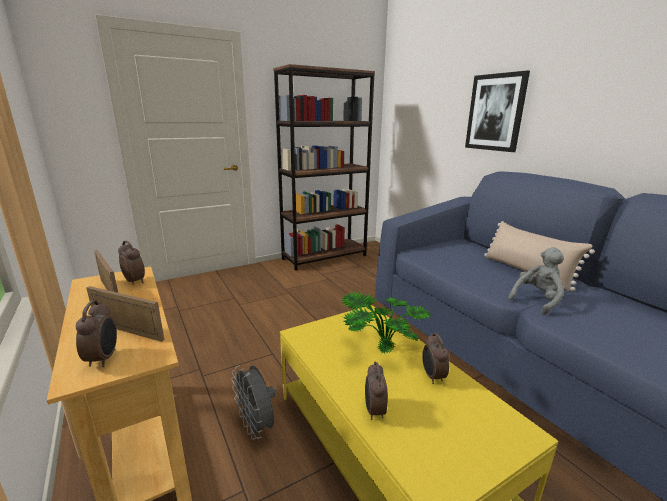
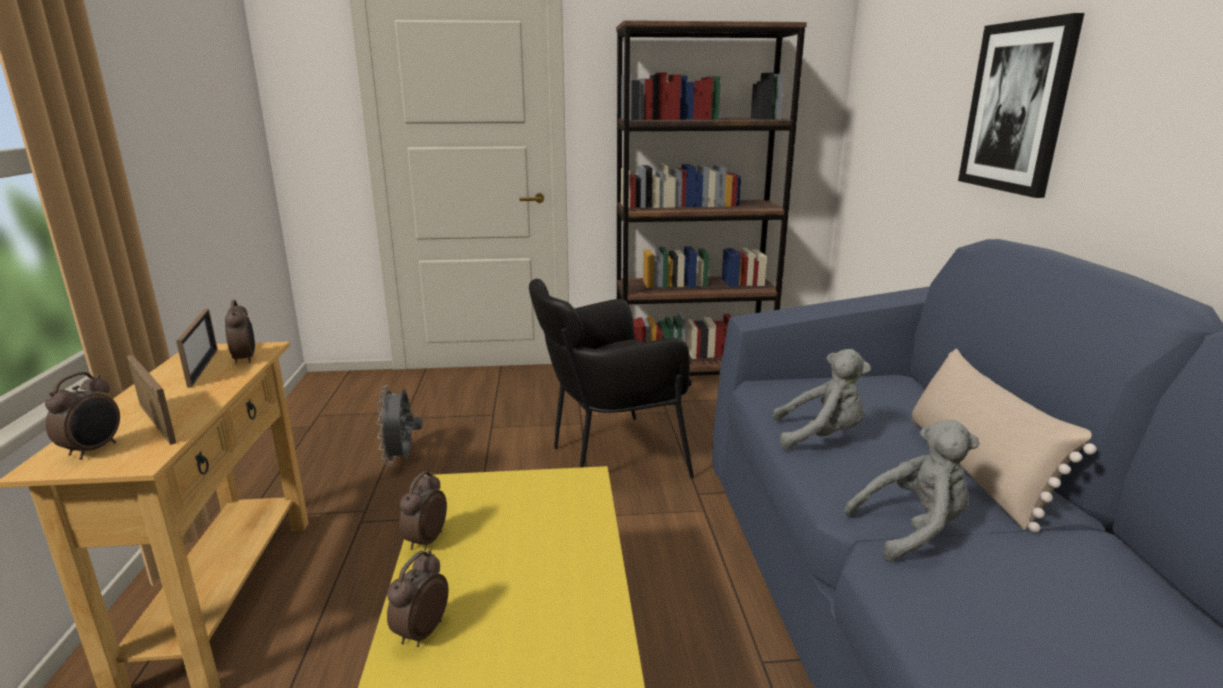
camera: 25 degrees right, 0 degrees up
(256, 426) = (370, 616): grey fan -> grey fan (402, 459)
(318, 306) = (609, 456): none -> black armchair
(379, 345) = (543, 536): potted plant -> none
(432, 376) = (569, 612): alarm clock -> alarm clock (425, 541)
(460, 270) = (821, 436): none -> grey plush toy

